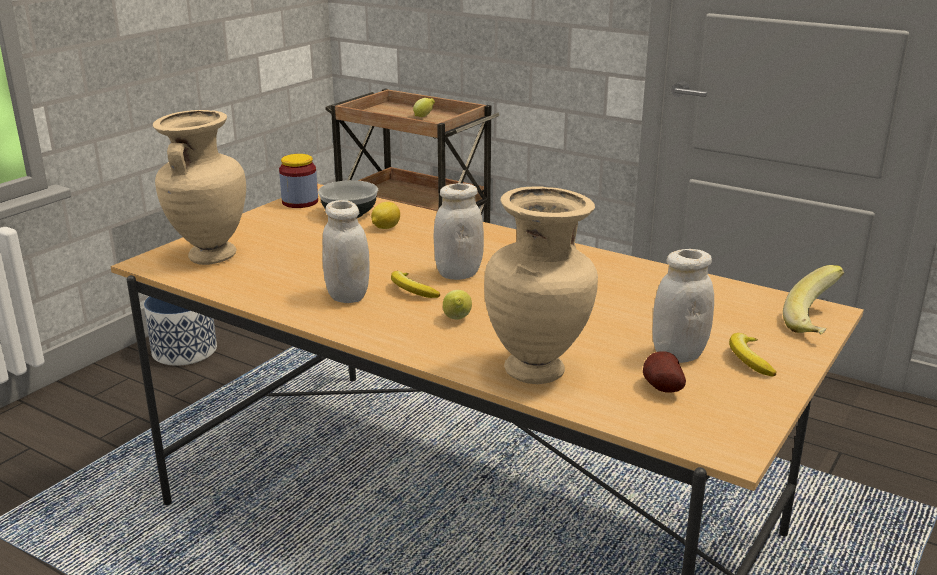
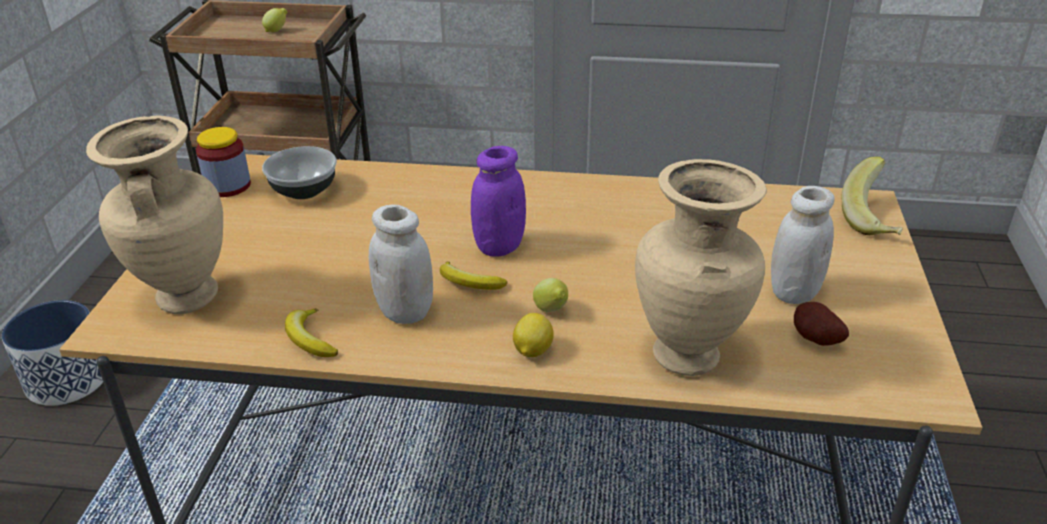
camera: 25 degrees left, 10 degrees up
(385, 228) = (363, 201): lemon -> lemon (532, 351)
(458, 274) = (499, 246): white jar -> purple jar
(749, 359) = (856, 280): banana -> banana (310, 339)

